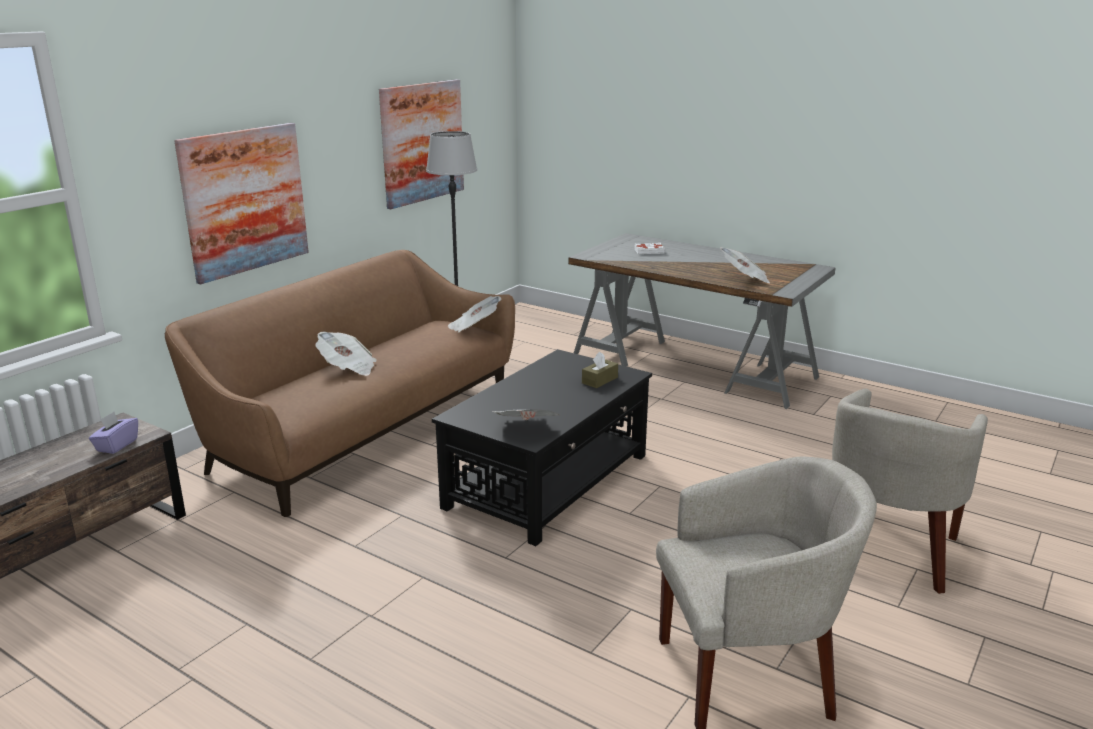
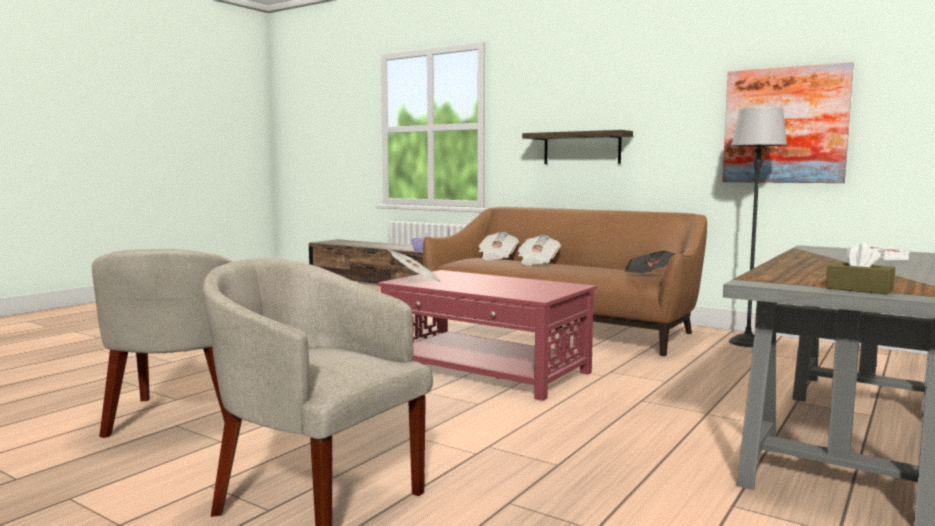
camera: 90 degrees right, 15 degrees down
(245, 200) = (581, 148): picture -> shelf
(549, 480) = (486, 370): black coffee table -> red coffee table
(599, 380) = (519, 292): brown tissue box -> brown tissue box (859, 289)
(745, 279) = (802, 275): newspaper -> newspaper (497, 257)

